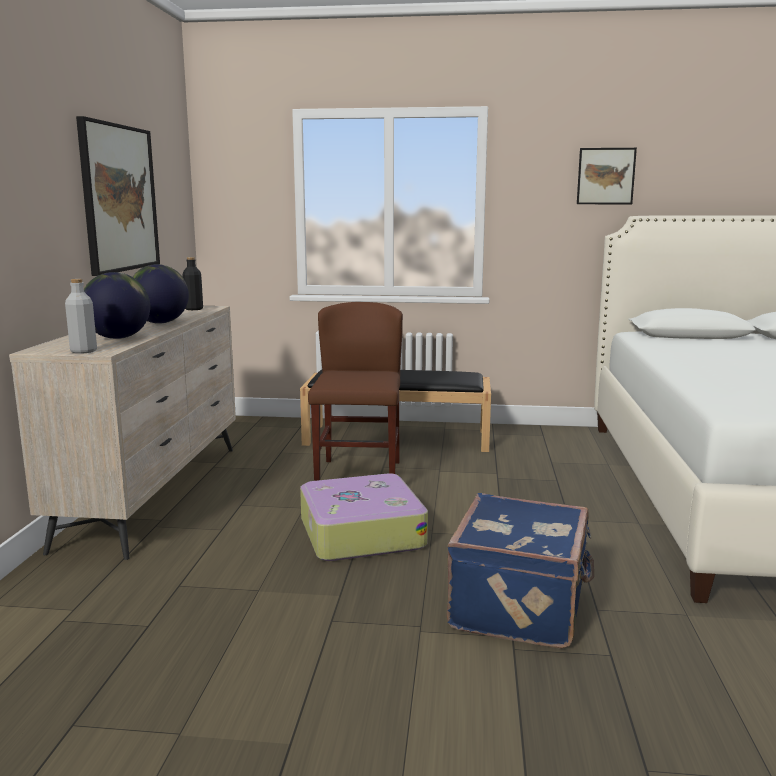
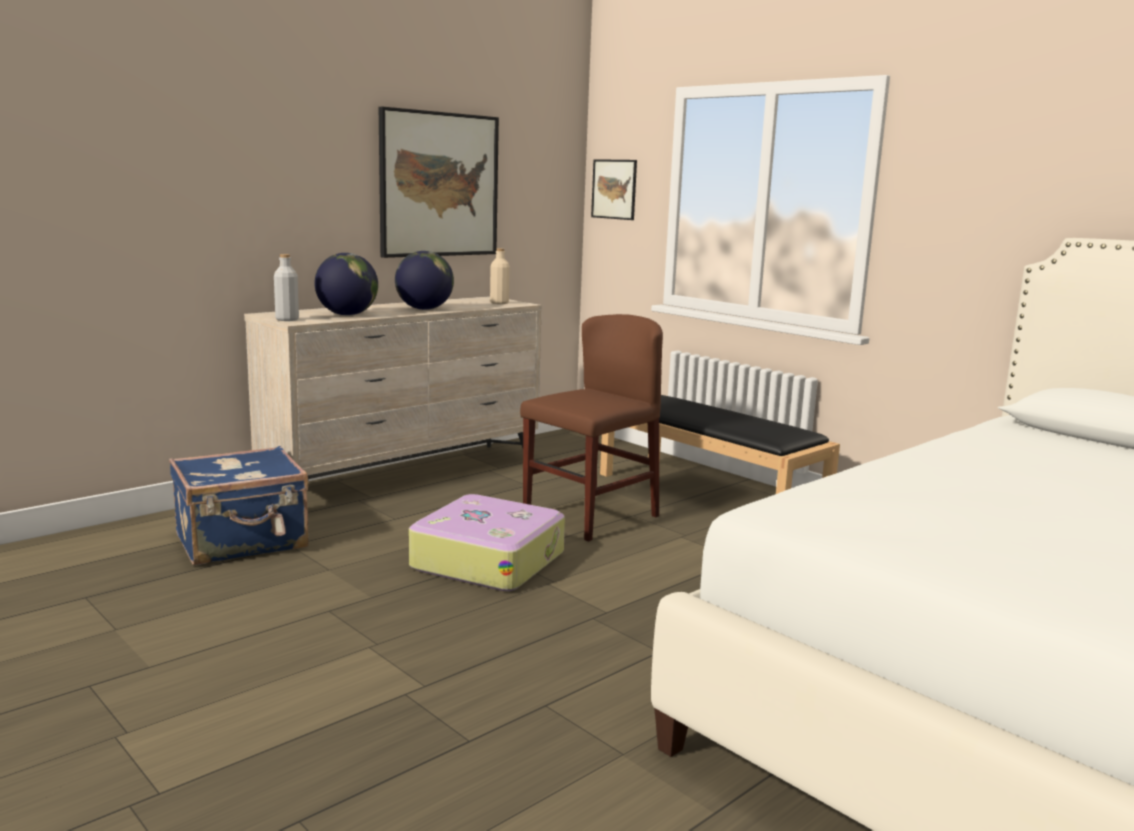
camera: 40 degrees right, 0 degrees up
(194, 309) = (499, 303): black bottle -> beige bottle
(521, 607) = (484, 670): blue suitcase -> blue suitcase (243, 542)
(606, 176) = (1045, 174): picture -> picture (614, 189)

